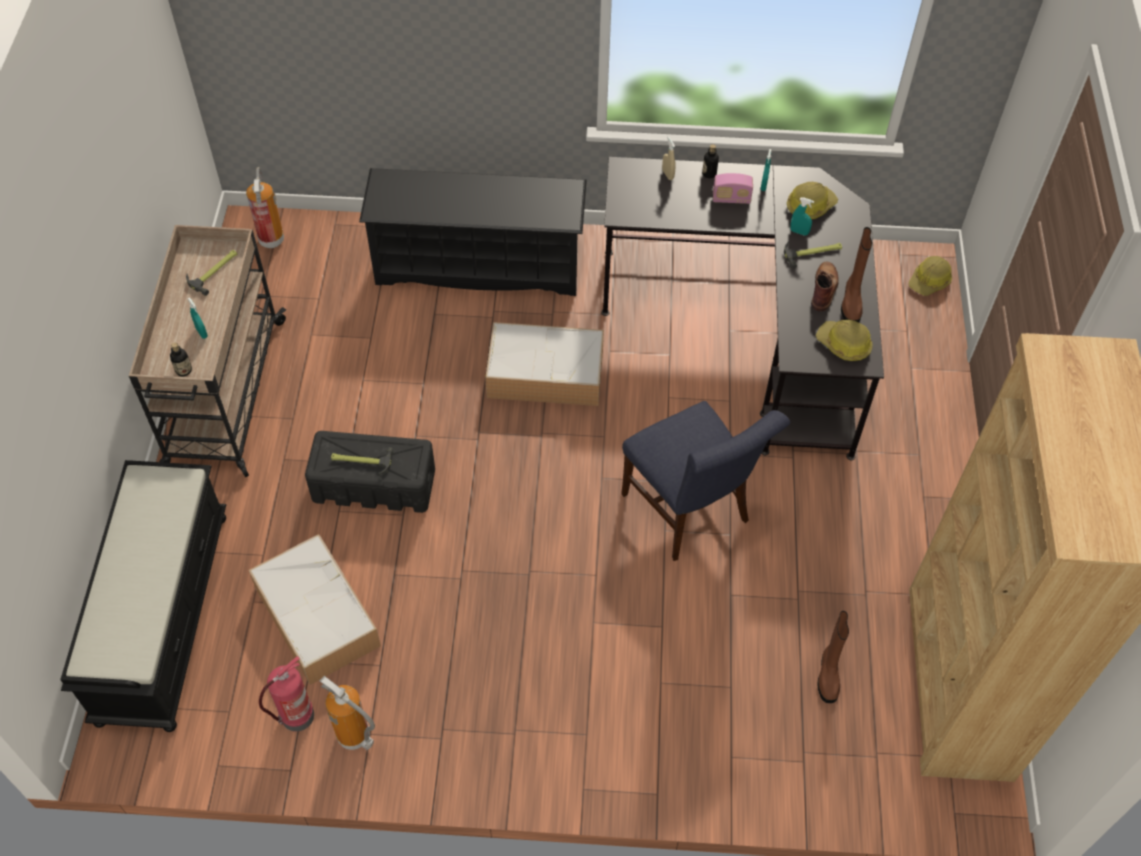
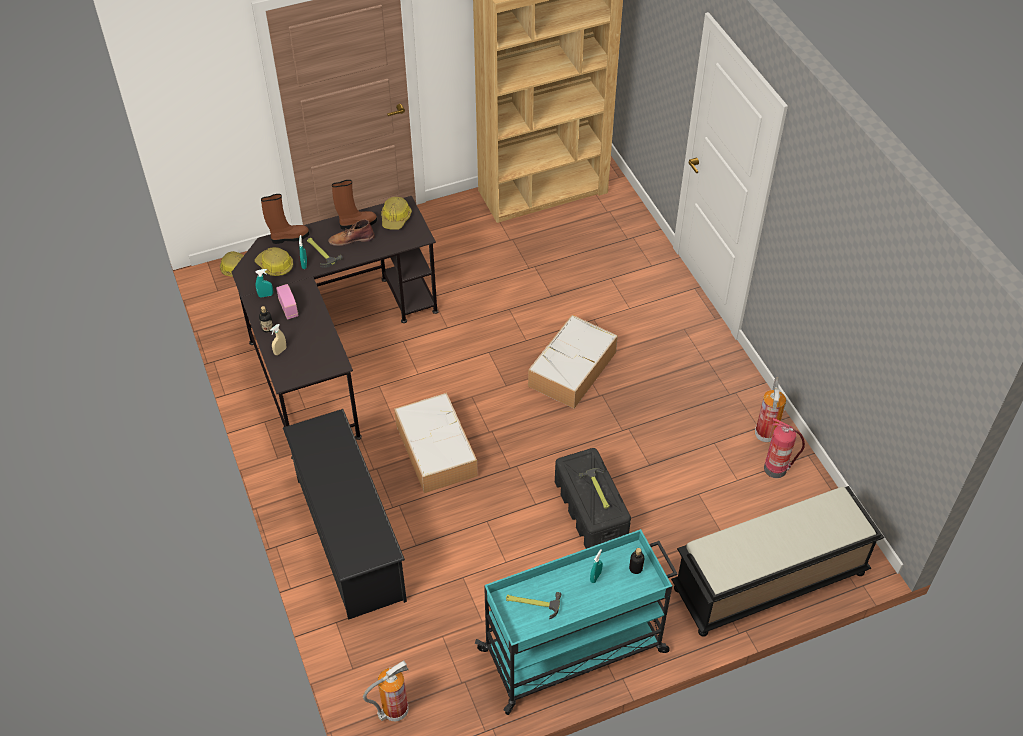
camera: 115 degrees left, 5 degrees down
(224, 396) = (575, 650): beige cart -> turquoise cart
(315, 615) = (706, 493): storage box -> storage box (572, 370)
(690, 512) = (504, 332): blue chair -> none
(828, 675) = (574, 241): brown boot -> brown boot (289, 237)

